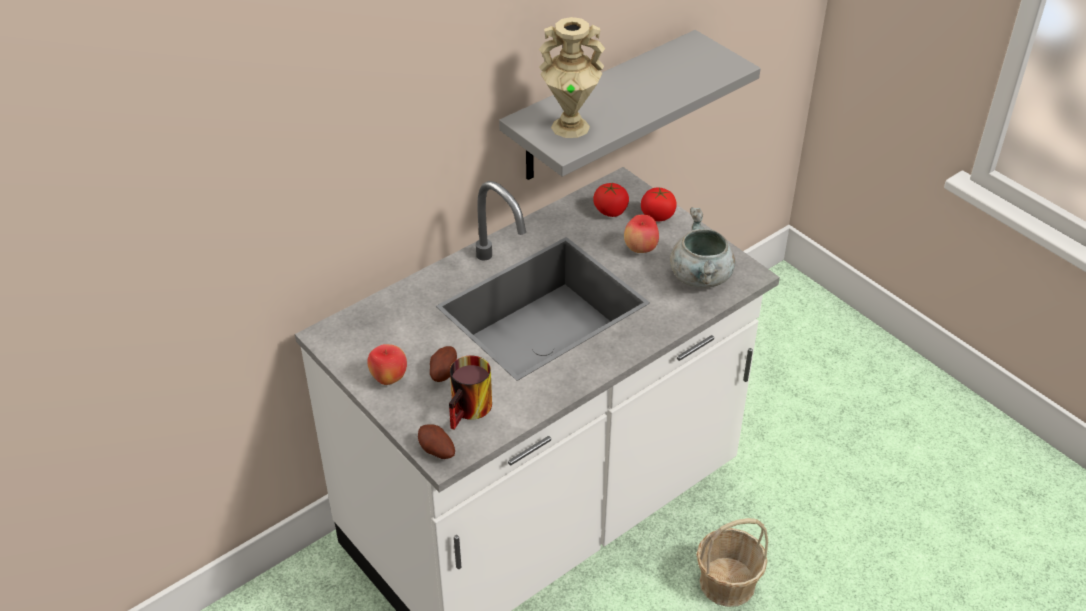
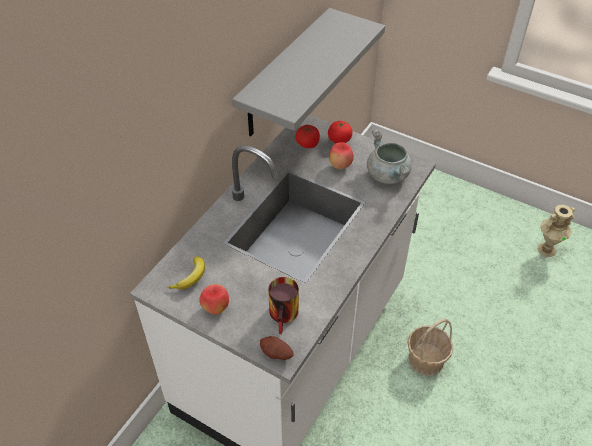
camera: 20 degrees left, 5 degrees up
(376, 335) = (191, 277): none -> banana
(442, 372) = (251, 292): potato -> none
(570, 126) = (285, 93): beige vase -> beige vase (546, 249)

